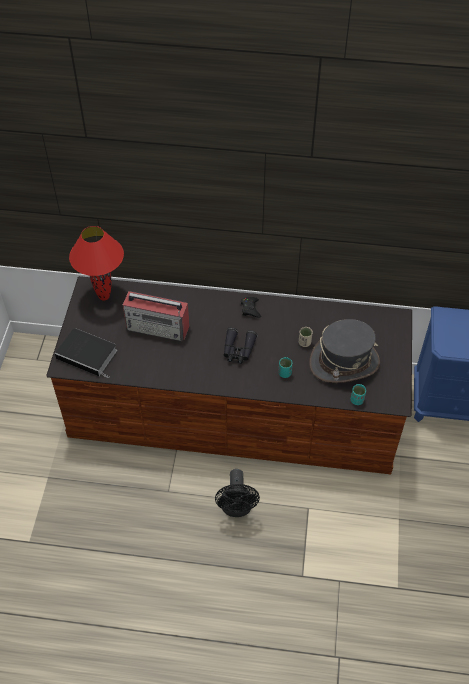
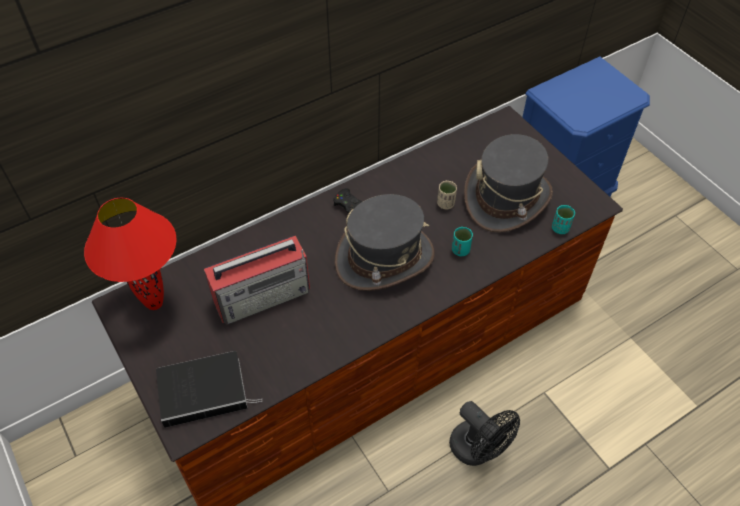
camera: 40 degrees left, 0 degrees up
(238, 350) = (384, 259): black binoculars -> grey hat

